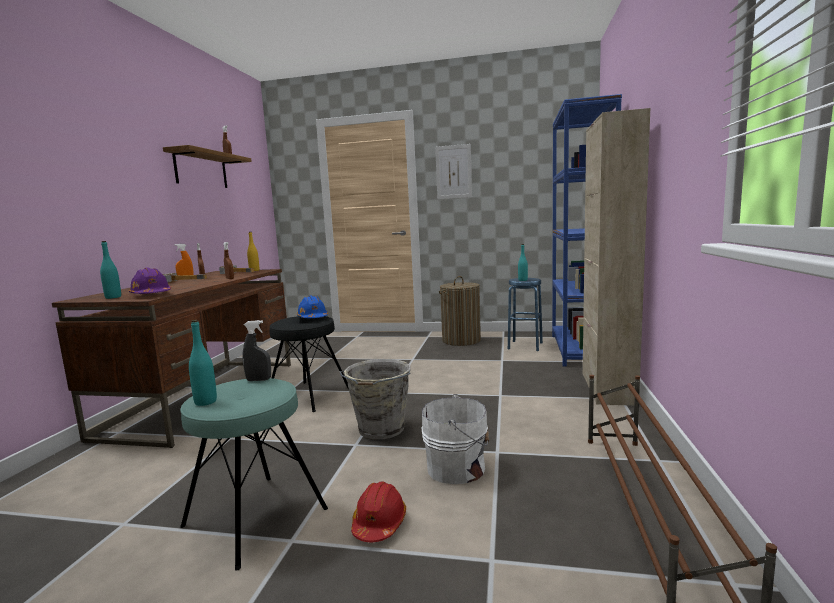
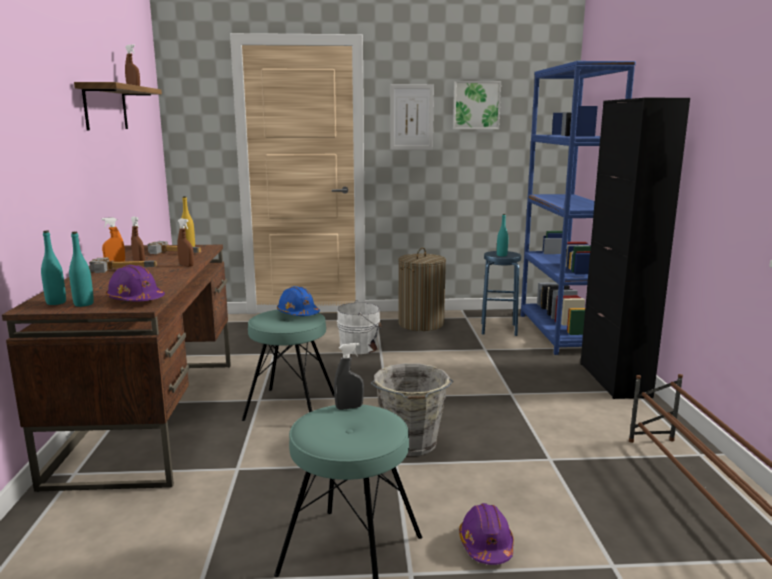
camera: 15 degrees left, 5 degrees up
(205, 402) = (326, 439): turquoise bottle -> turquoise bottle (56, 302)
(308, 396) = (290, 407): black stool -> turquoise stool
(379, 523) = (486, 545): red hard hat -> purple hard hat
(458, 468) = (523, 480): white bucket -> white bucket (361, 347)
(507, 158) = (476, 105): none -> picture
(607, 388) = (614, 380): beige cabinet -> black cabinet

